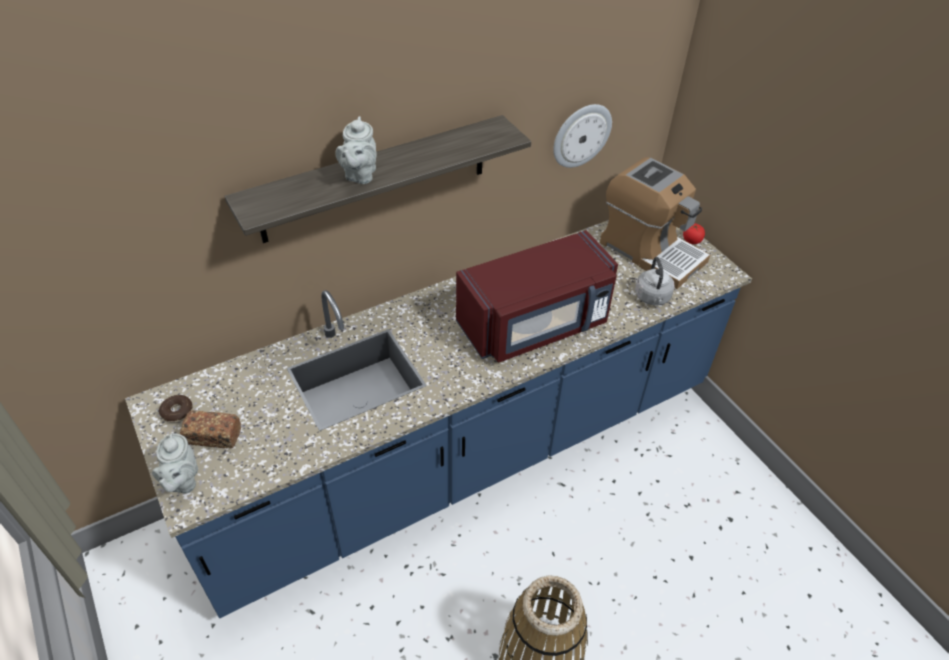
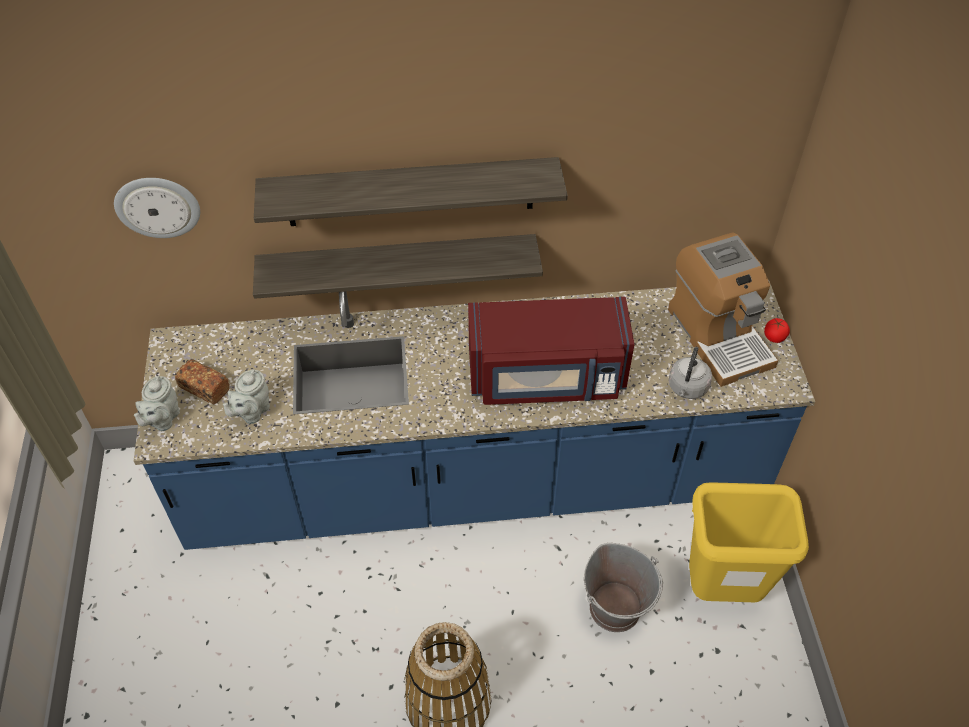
camera: 25 degrees right, 5 degrees up
(177, 412) = (185, 356): donut -> none
(359, 175) = (381, 189): grey teapot -> grey teapot (251, 412)
(366, 262) = (398, 265): none -> shelf
(581, 135) = (660, 192): wall clock -> wall clock (157, 206)
(635, 516) = (616, 608): none -> grey bucket
(707, 469) = (722, 590): none -> yellow trash can

